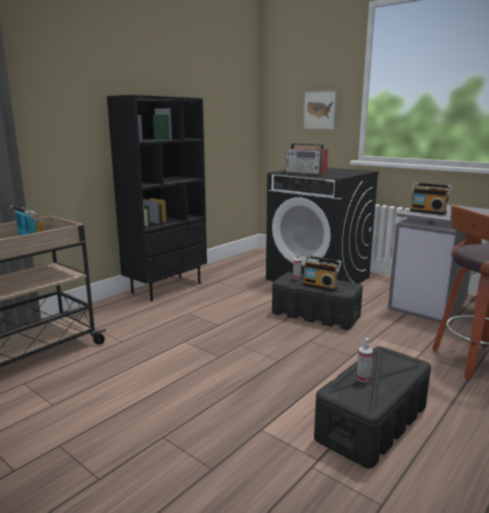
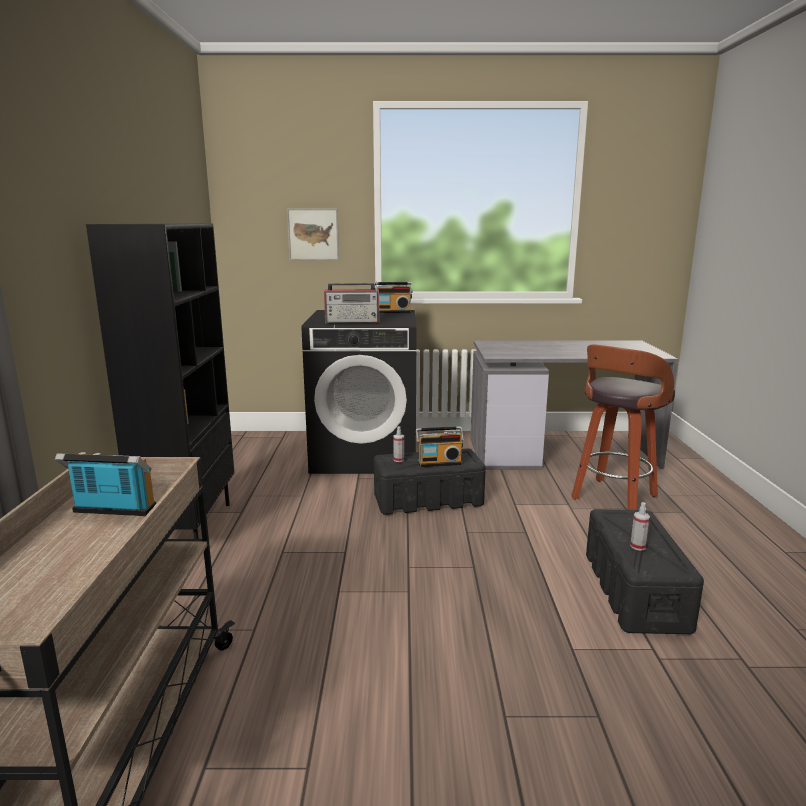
camera: 40 degrees left, 0 degrees up
(428, 212) = (506, 352): radio -> radio (393, 311)

